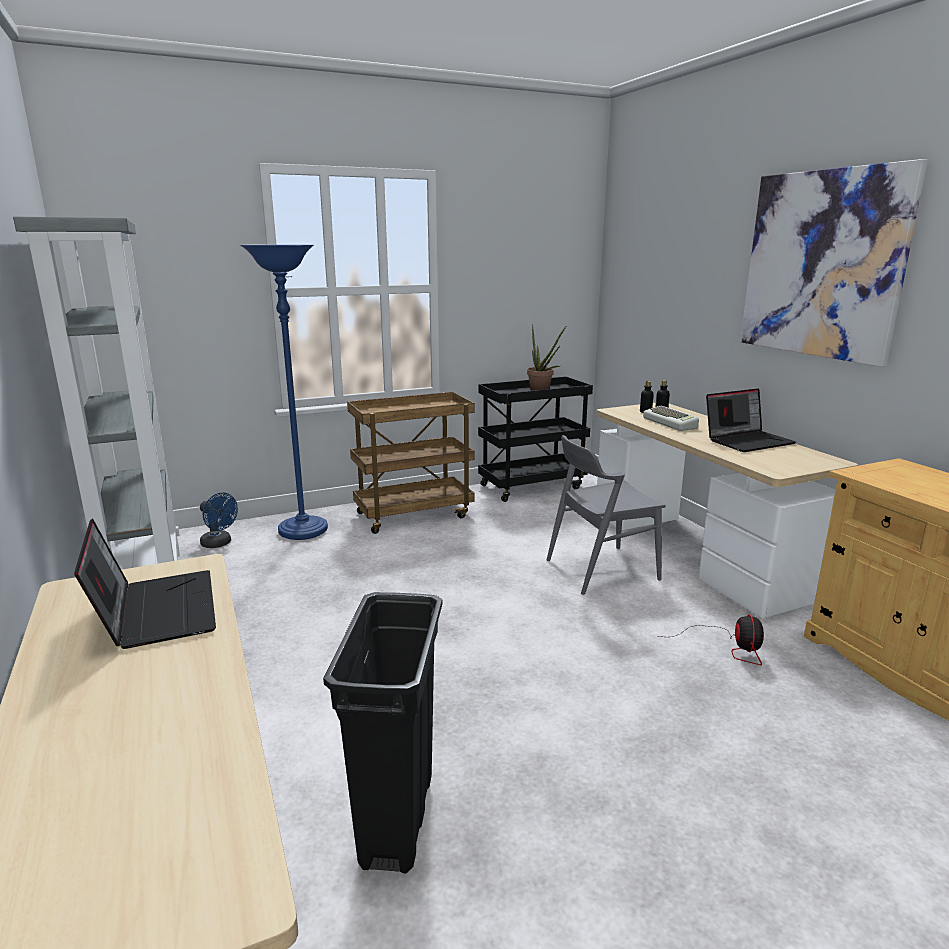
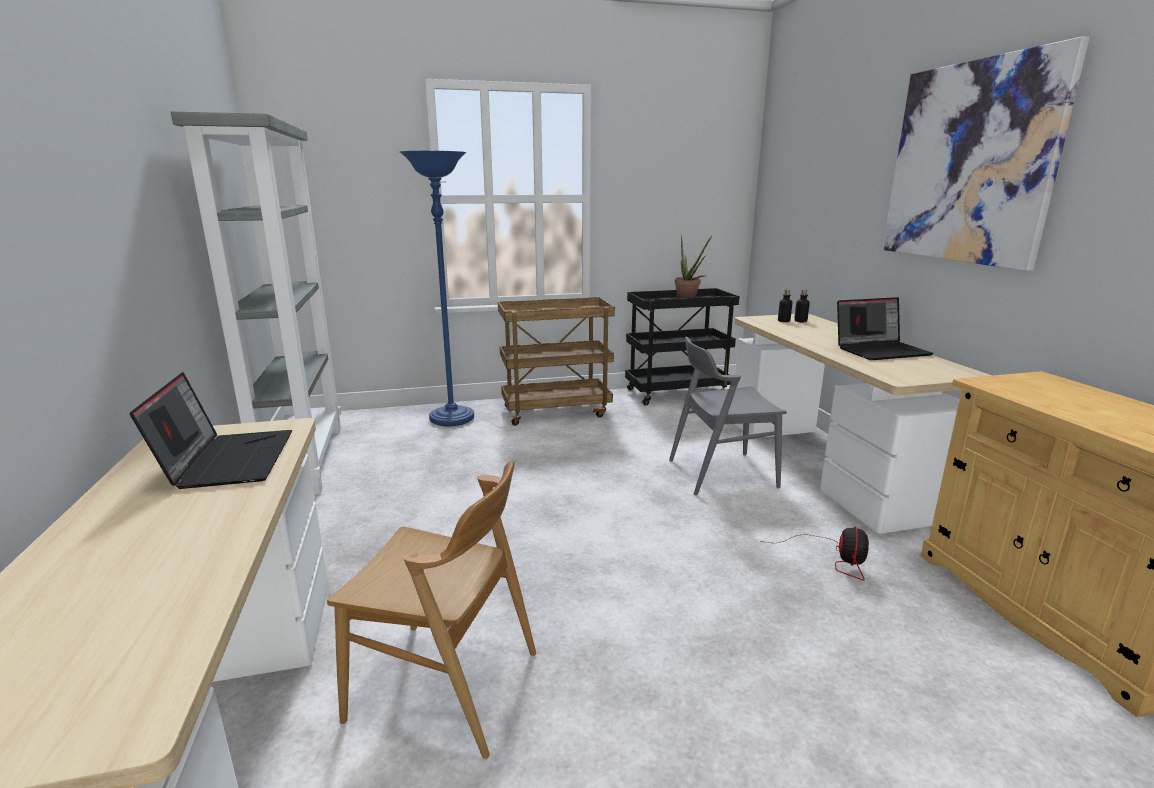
camera: 10 degrees right, 0 degrees up
(219, 544) = (376, 425): blue fan -> none
(397, 820) = (445, 686): black trash can -> brown chair
(671, 423) = (805, 332): keyboard -> none

